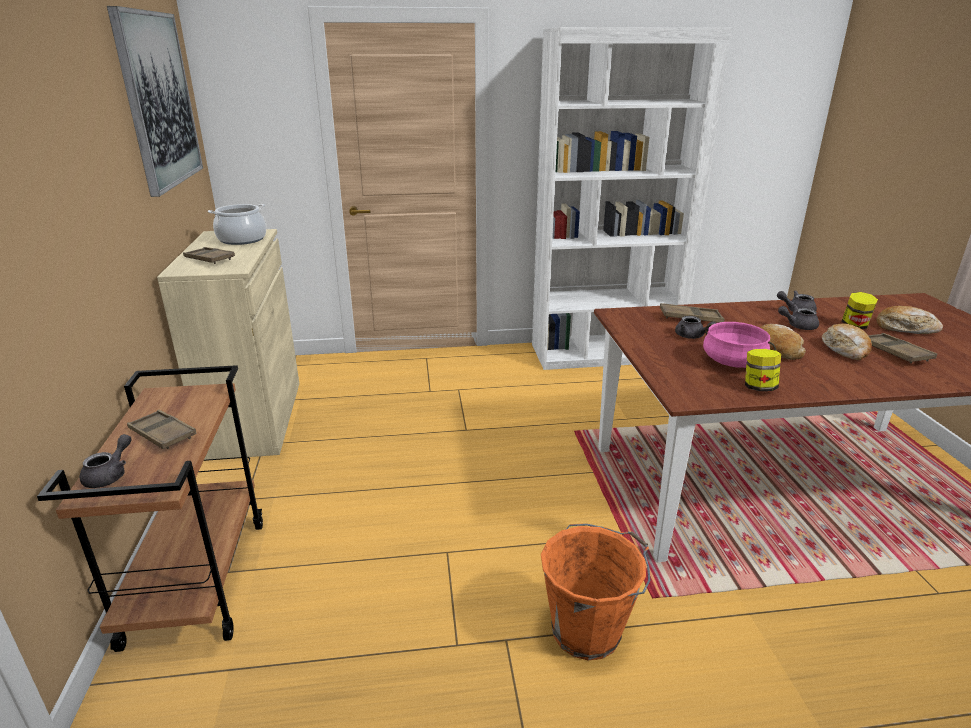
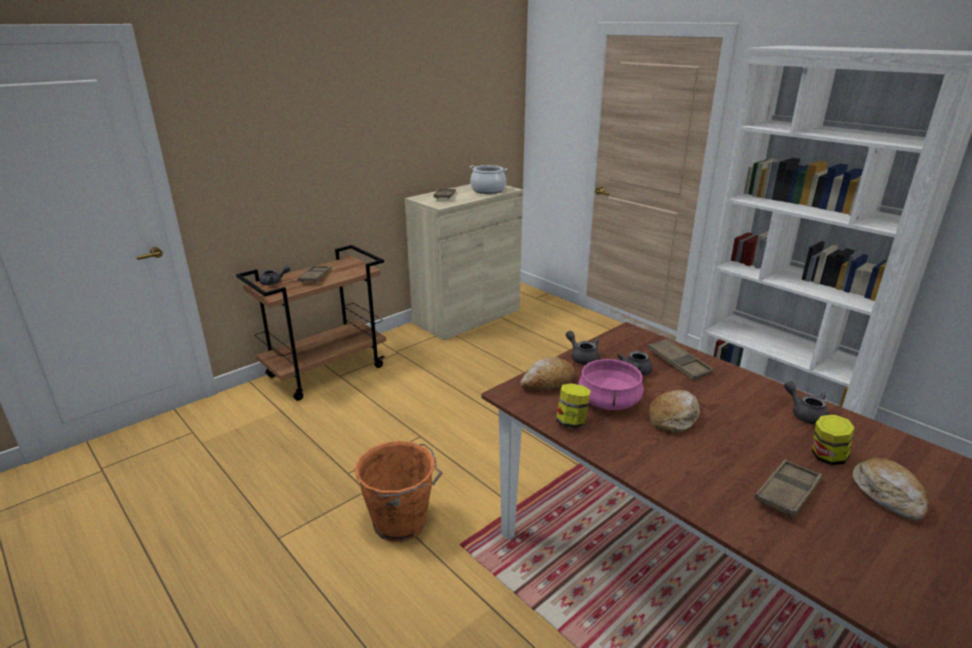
camera: 55 degrees right, 0 degrees up
(158, 100) = (462, 88): picture -> none
(797, 326) = (759, 421): grey teapot -> grey teapot (582, 357)
(846, 350) = (739, 458): bread -> bread (548, 383)

